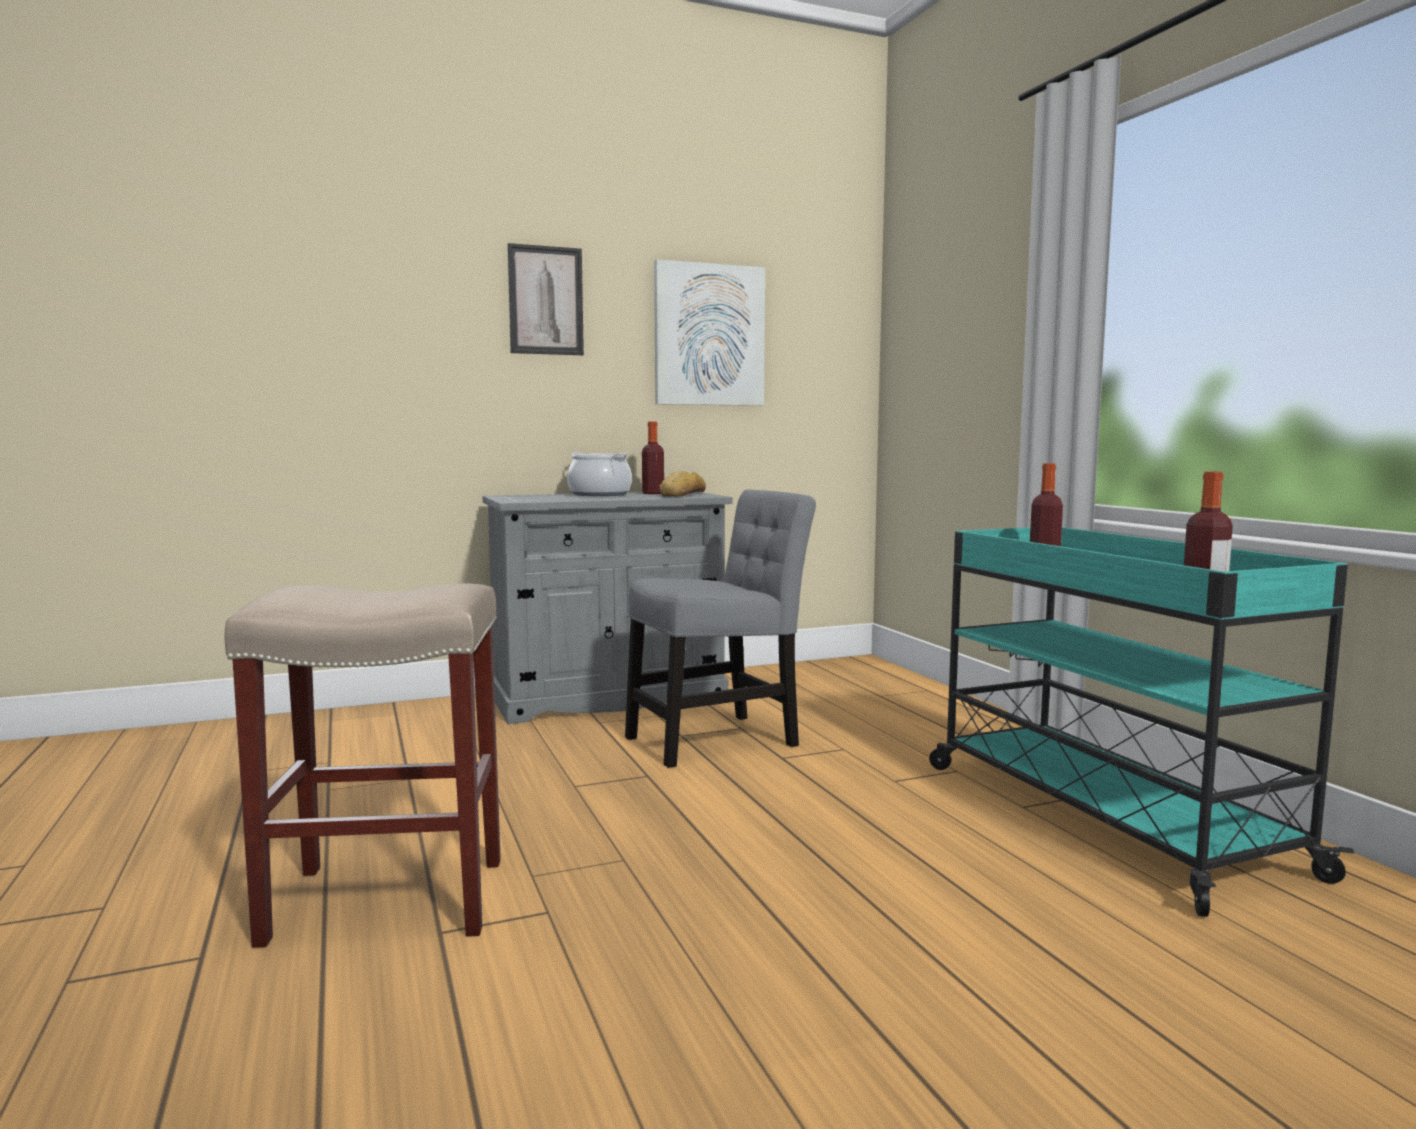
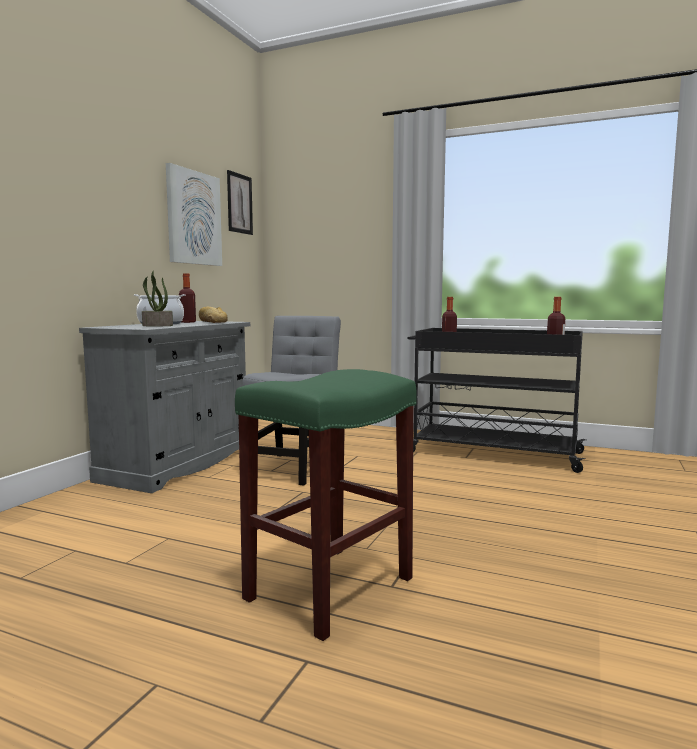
camera: 45 degrees left, 0 degrees up
(391, 899) = (330, 587): beige stool -> green stool
(546, 300) = (107, 180): picture -> picture (239, 203)
(563, 497) = (157, 326): none -> potted plant
(1101, 815) = (491, 453): turquoise cart -> black cart

